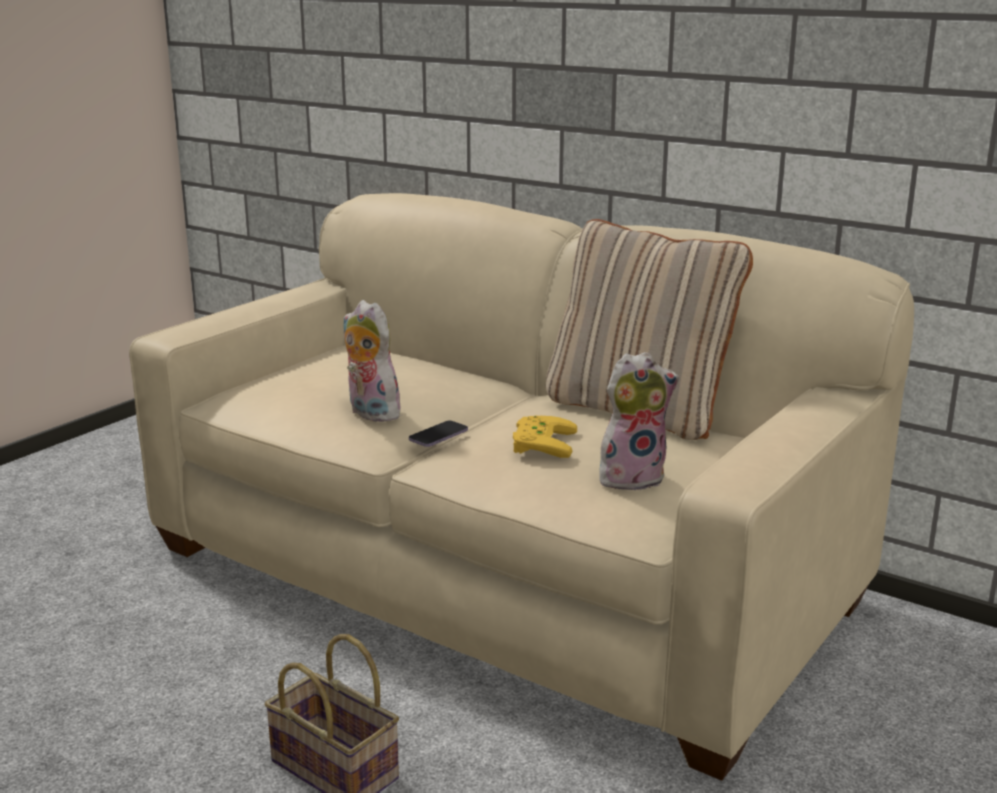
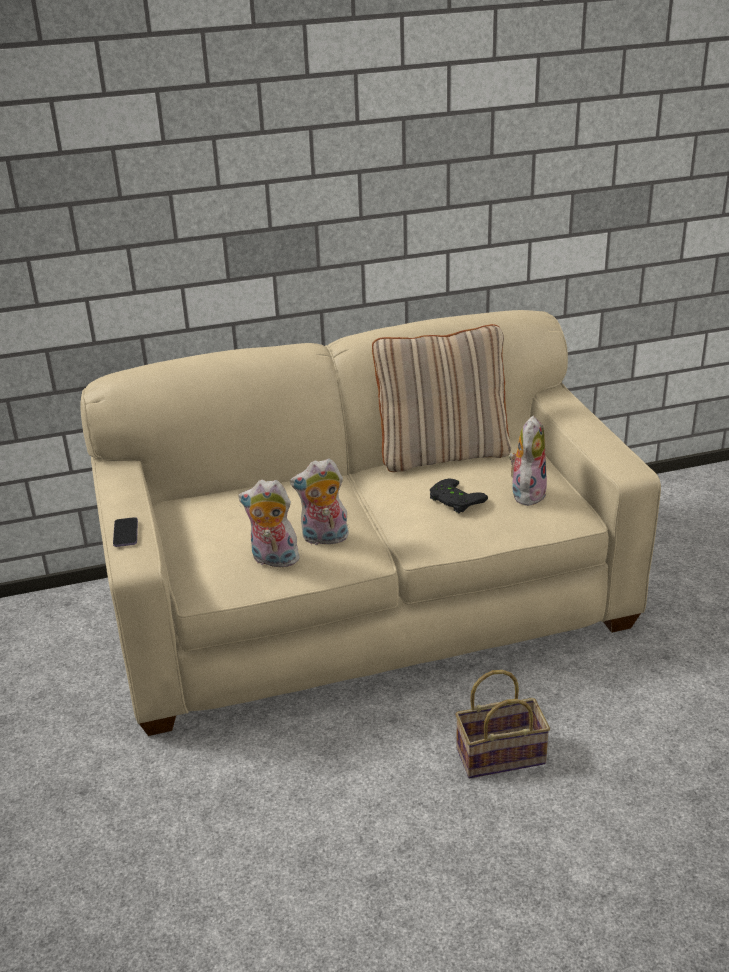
camera: 50 degrees left, 10 degrees up
(298, 405) = (273, 560): none -> plush toy
(438, 436) = (385, 529): phone -> phone (126, 534)
(539, 442) = (454, 500): yellow game controller -> black game controller

